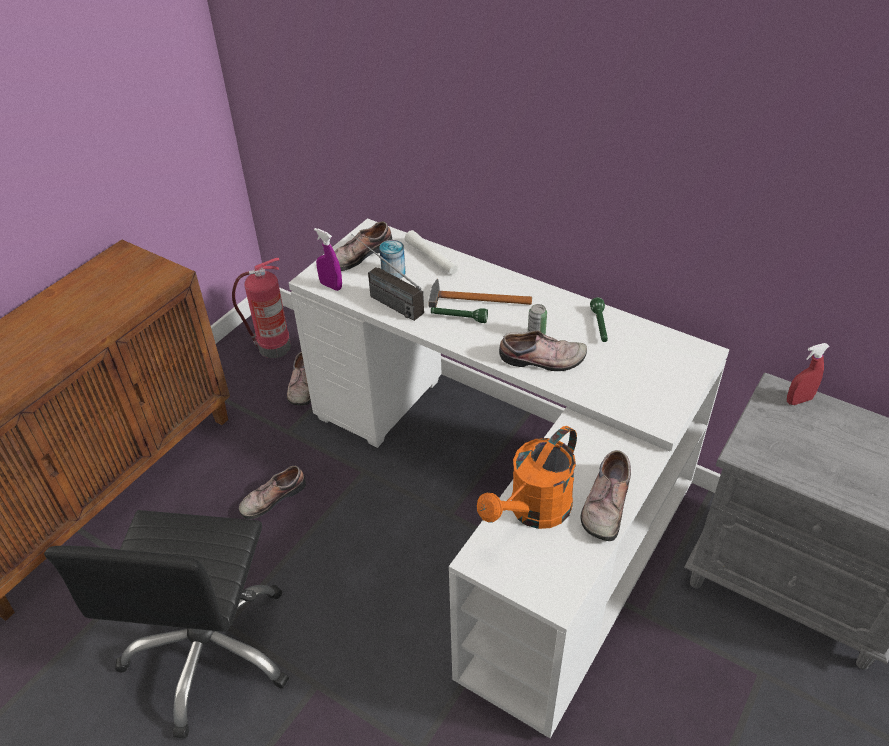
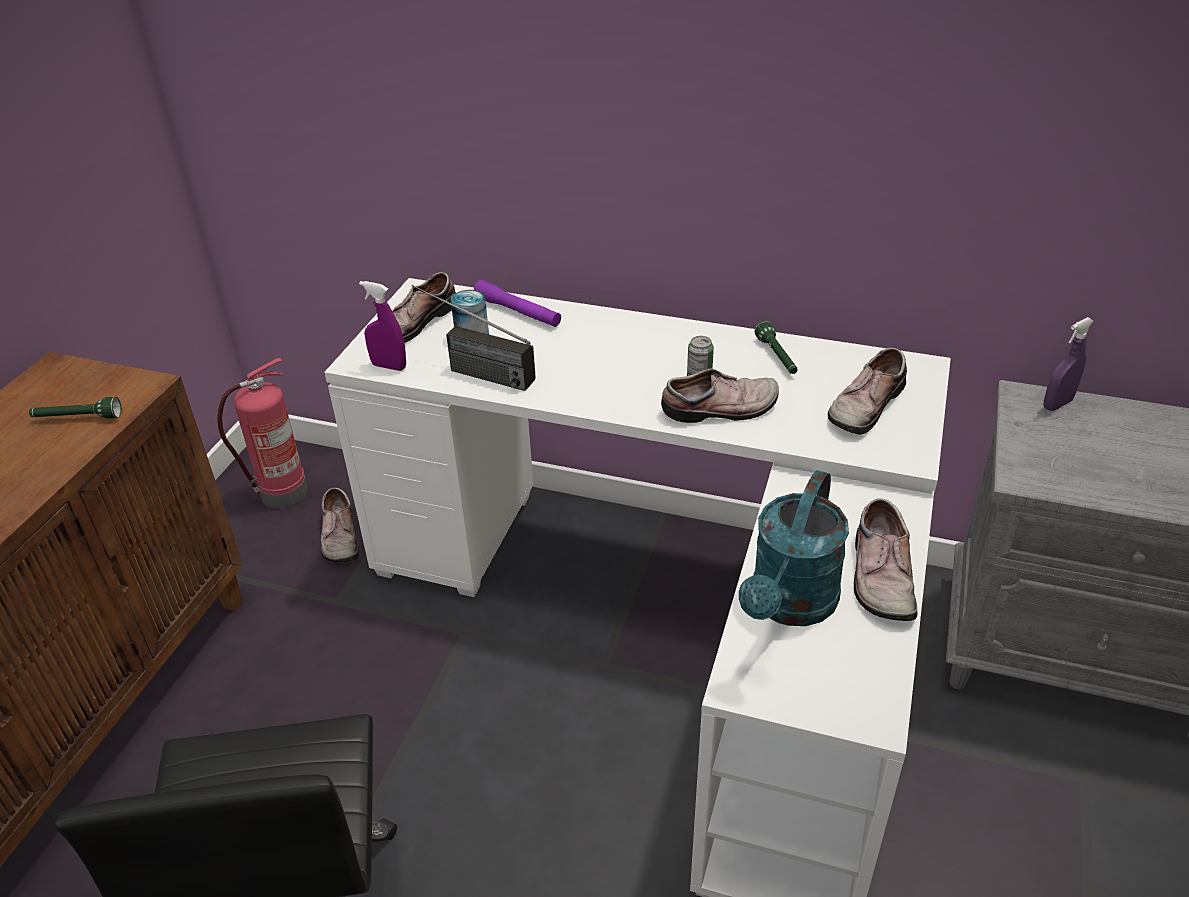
camera: 15 degrees left, 5 degrees down
(271, 497) = (339, 695): shoe -> shoe (863, 405)
(431, 258) = (517, 312): white flashlight -> purple flashlight
(459, 318) = (586, 378): green flashlight -> green flashlight (77, 418)
(475, 299) = (598, 351): hammer -> none
(533, 512) = (789, 606): orange watering can -> turquoise watering can
(799, 400) = (1057, 404): red spray bottle -> purple spray bottle

